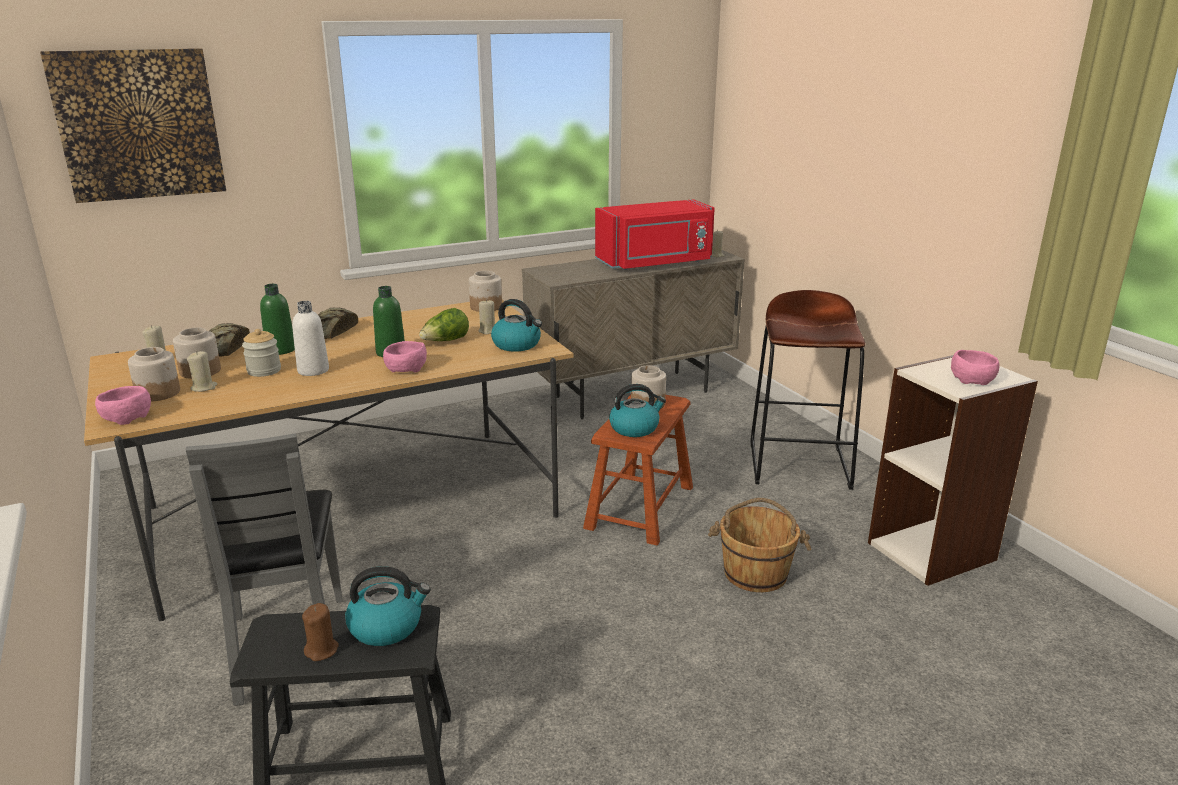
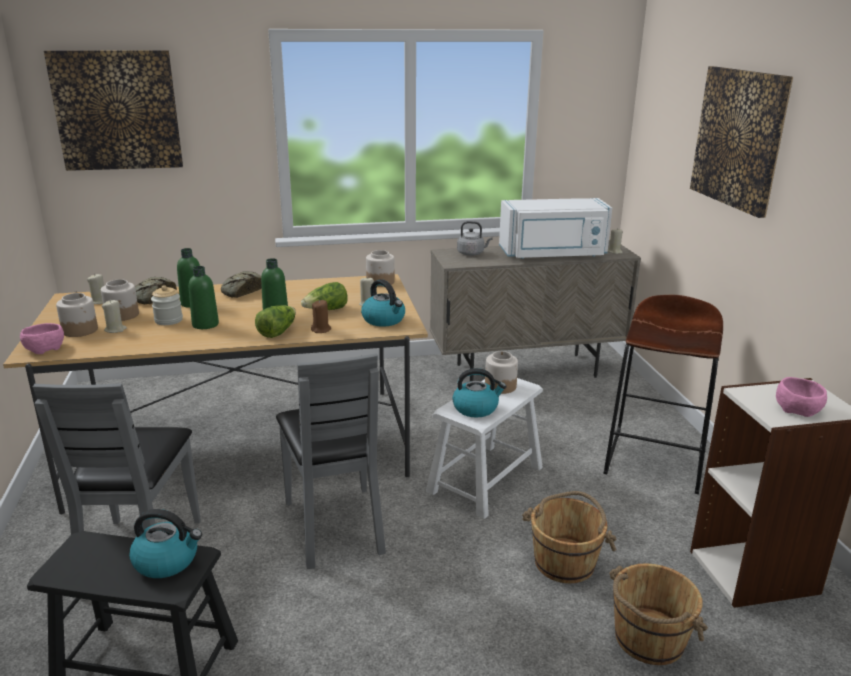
camera: 15 degrees right, 0 degrees up
(313, 370) = (205, 324): white bottle -> green bottle
(322, 650) = (106, 572): brown candle -> brown candle (321, 330)
(405, 369) = (277, 332): pink bowl -> lettuce
(501, 578) = (335, 525): none -> grey chair
(570, 269) = (472, 253): none -> grey kettle
(640, 507) = (485, 479): brown stool -> white stool
(655, 263) = (553, 254): red microwave -> white microwave
(851, 125) = (739, 138): none -> picture
(864, 628) = (648, 639): none -> brown bucket

